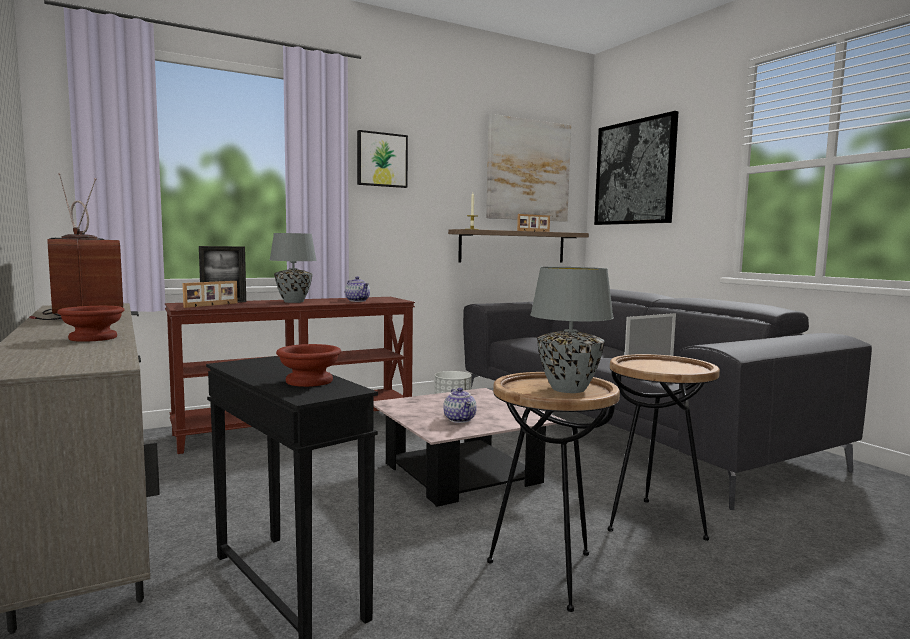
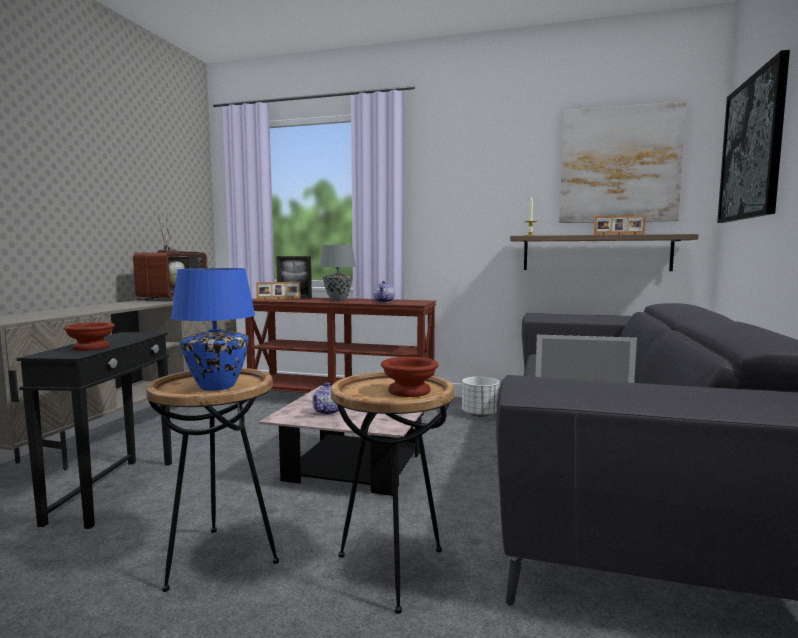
camera: 45 degrees right, 0 degrees up
(91, 338) = (87, 310): brown bowl -> brown bowl (407, 391)
(381, 160) = (442, 175): picture -> none
(568, 389) = (216, 387): grey table lamp -> blue table lamp

